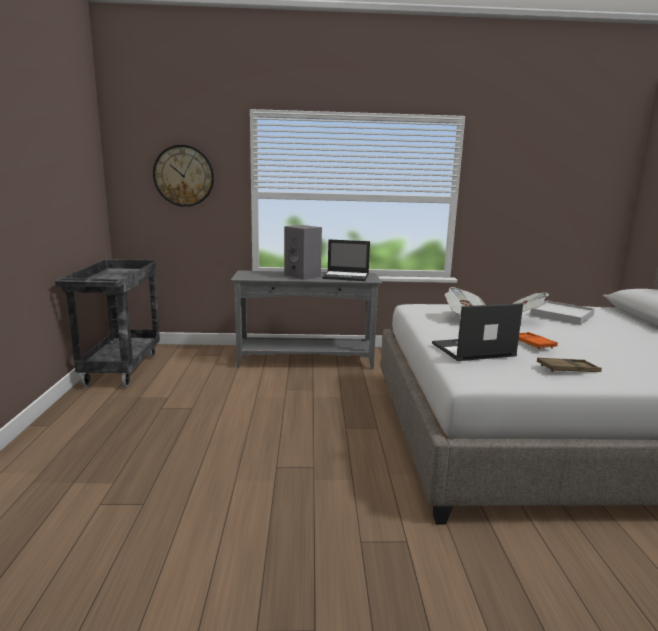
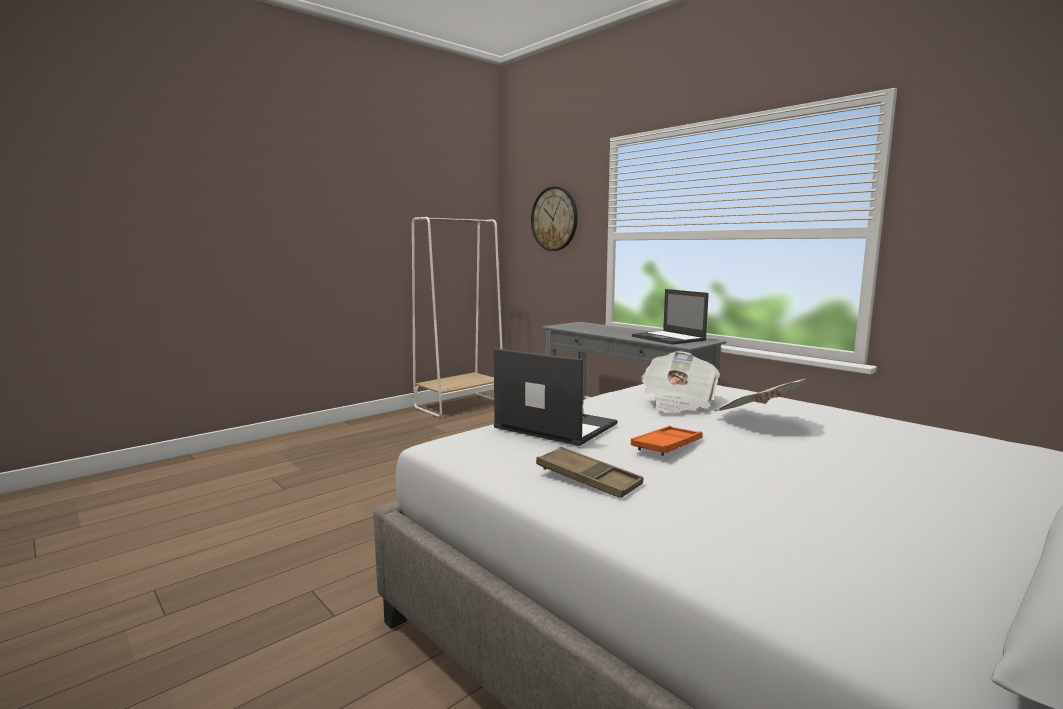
camera: 50 degrees right, 5 degrees down
(120, 371) = (459, 405): grey cart -> clothes rack
(303, 276) = (622, 332): grey speaker -> none
(562, 315) = (886, 438): white tray -> none

